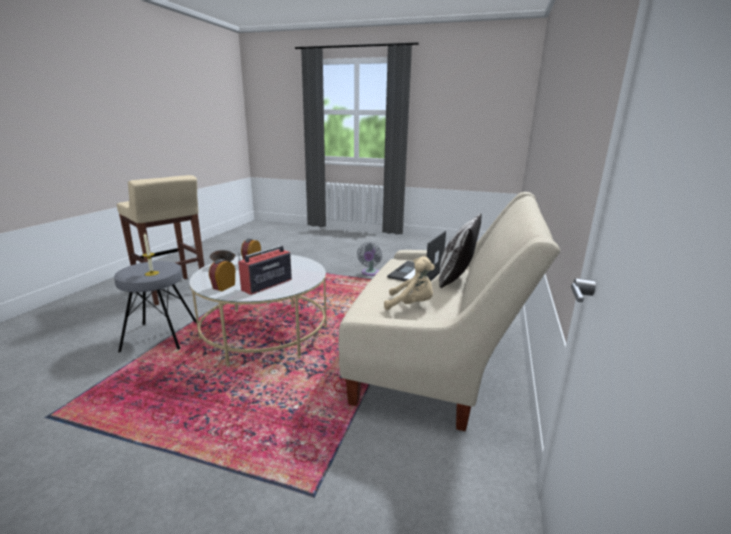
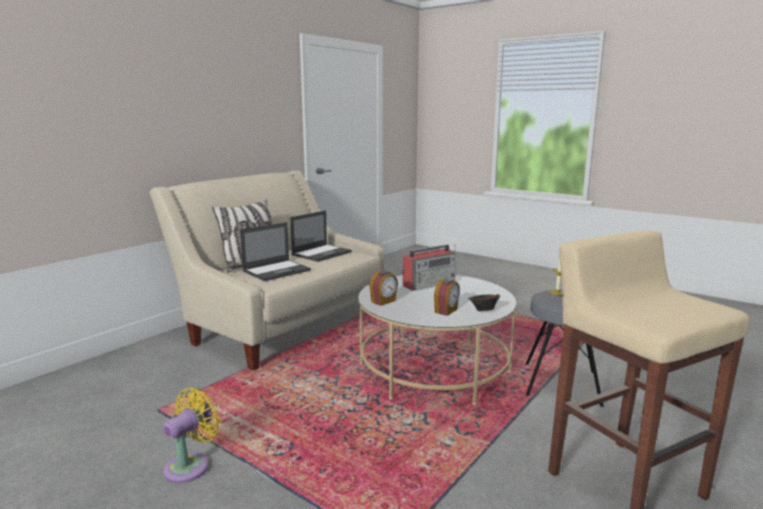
camera: 160 degrees left, 5 degrees down
(223, 286) = (472, 286): alarm clock -> alarm clock (384, 301)
(370, 273) = (191, 465): grey fan -> yellow fan
(411, 305) = (322, 253): beige plush toy -> laptop

